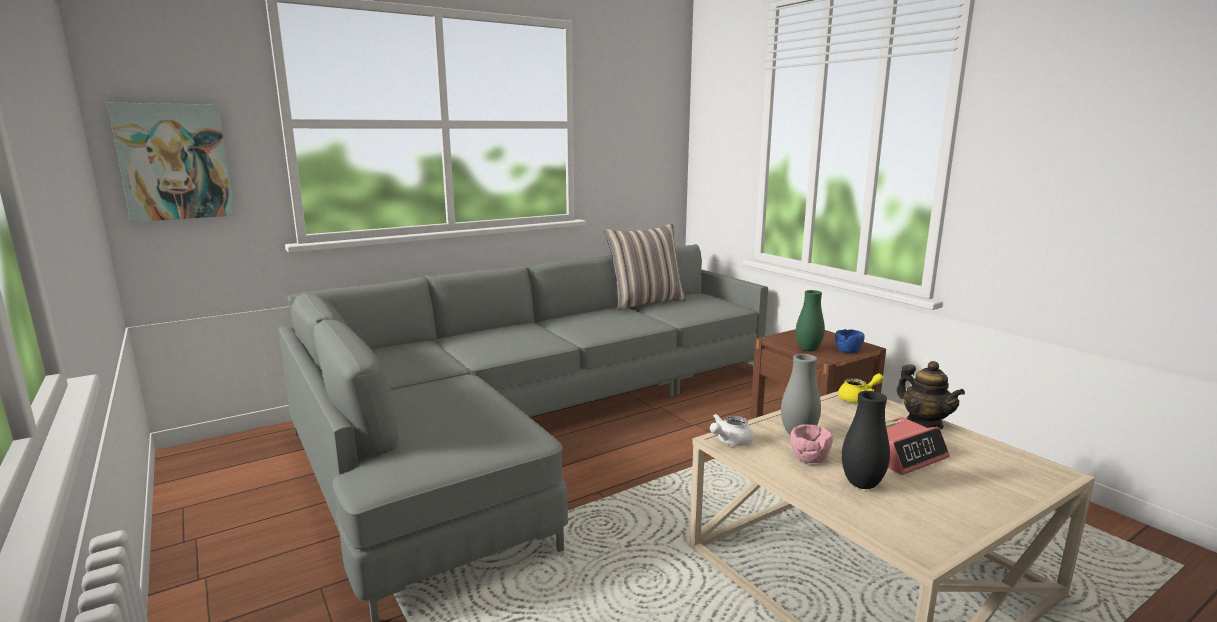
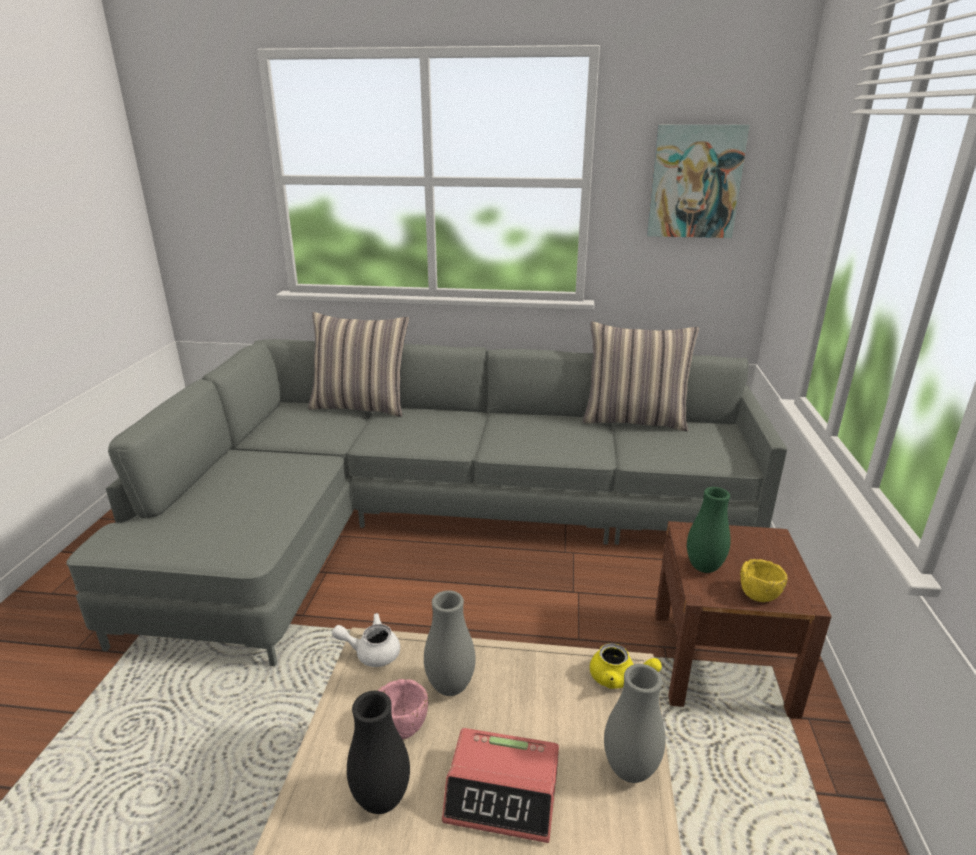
camera: 40 degrees right, 10 degrees up
(174, 162) = (197, 212): picture -> picture (695, 182)
(425, 340) = (361, 406): none -> pillow
(848, 350) = (759, 594): blue bowl -> yellow bowl
(924, 423) = (630, 770): teapot -> grey vase

